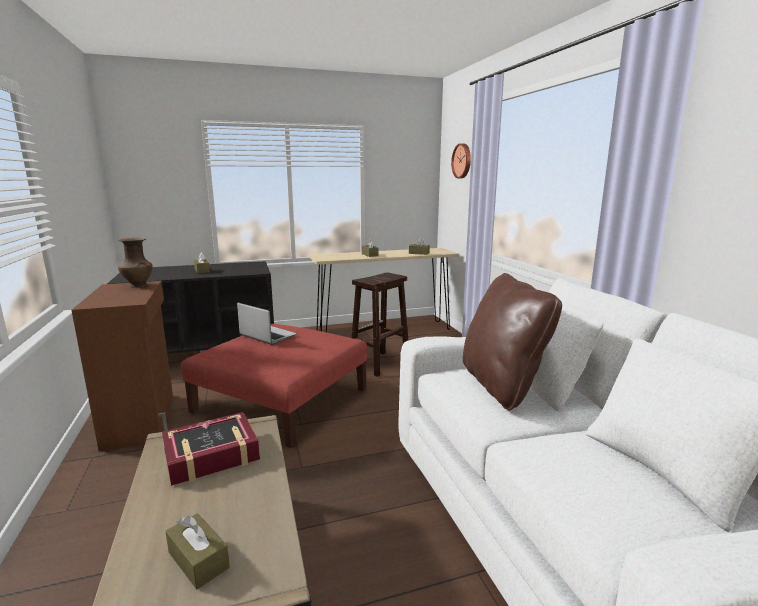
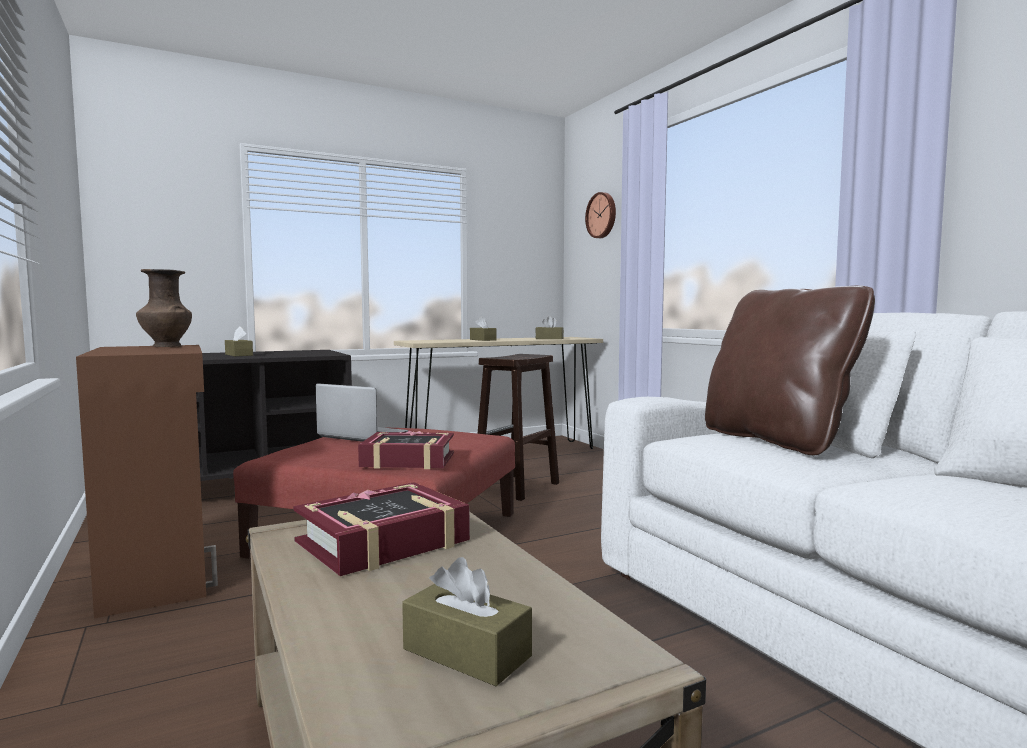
camera: 10 degrees left, 10 degrees down
(281, 365) = (408, 460): none -> book

